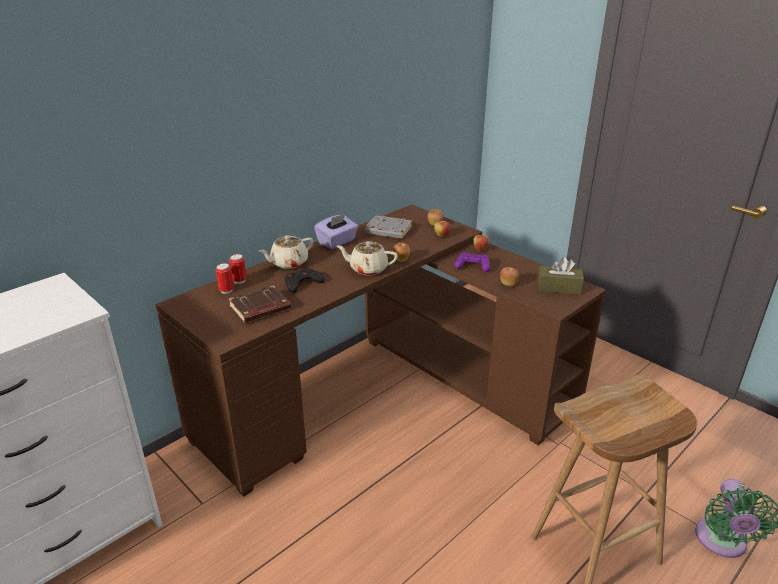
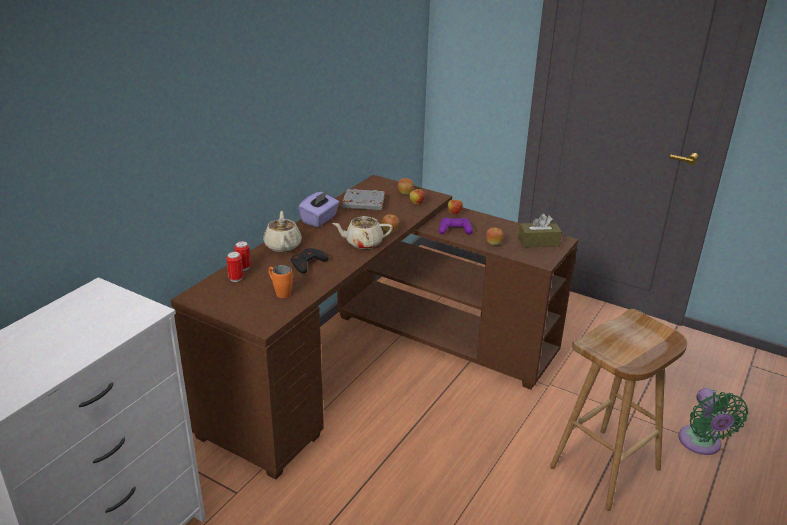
camera: 15 degrees left, 0 degrees up
(260, 309) = (280, 292): brown book -> orange mug
(288, 263) = (283, 245): beige teapot -> beige teapot turned 135 degrees clockwise

